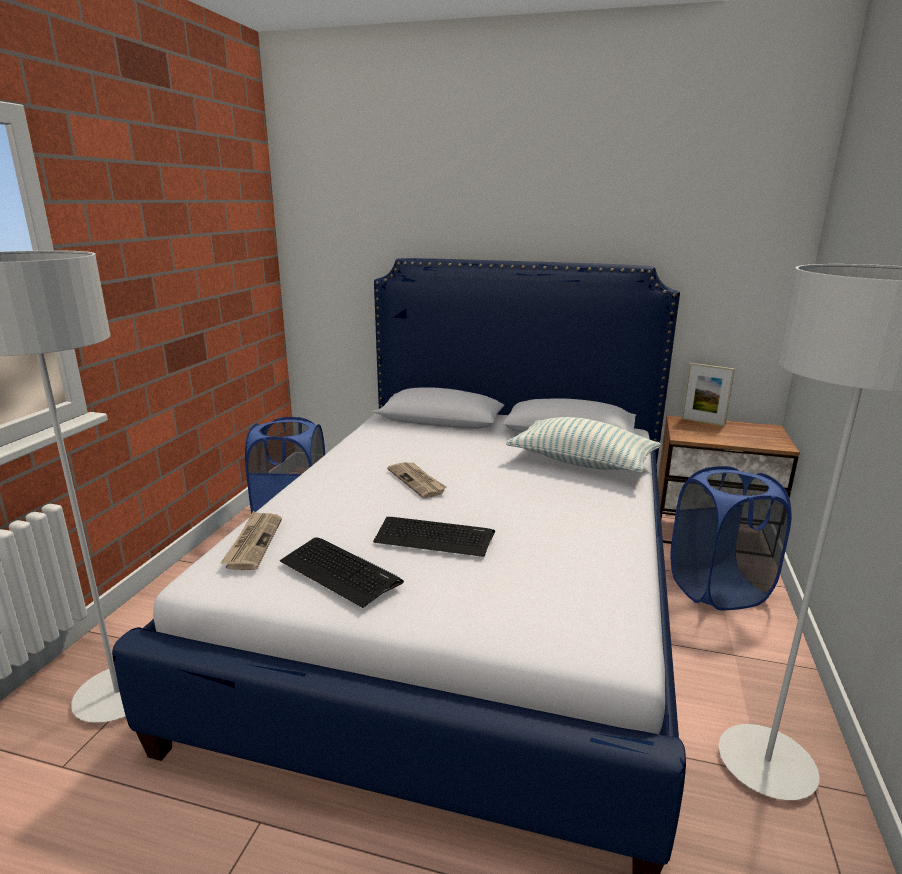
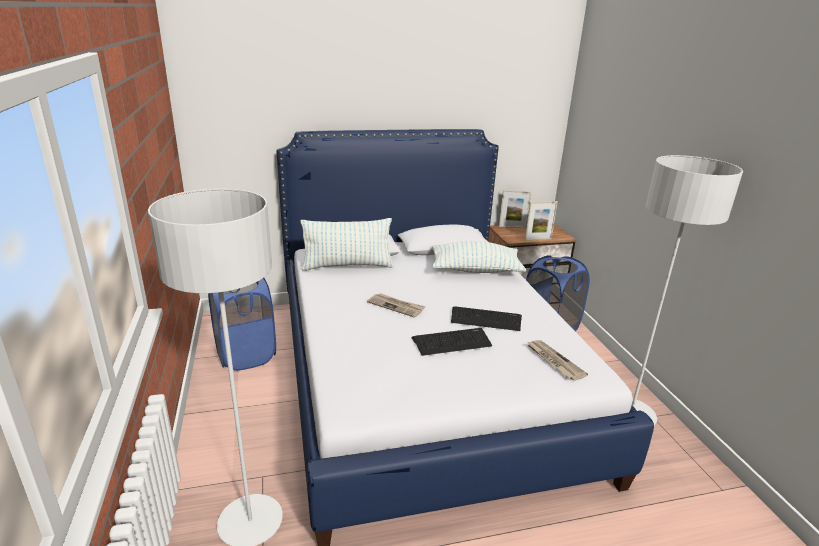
camera: 30 degrees left, 5 degrees up
(253, 542) = (347, 378): newspaper -> newspaper (554, 361)
(340, 572) = (427, 380): keyboard -> keyboard (486, 319)
(417, 430) = (347, 266): none -> pillow
(728, 442) = (538, 239): none -> picture frame

